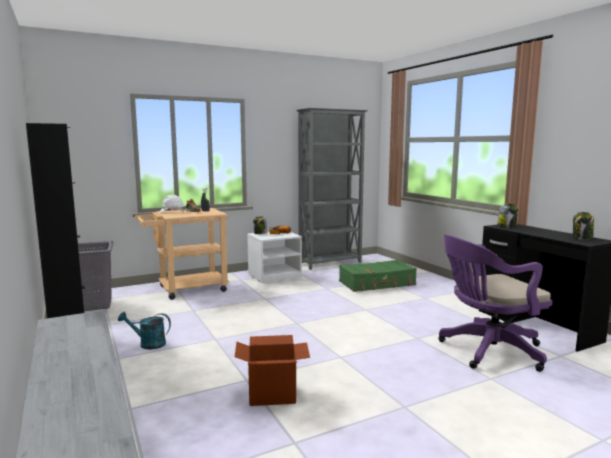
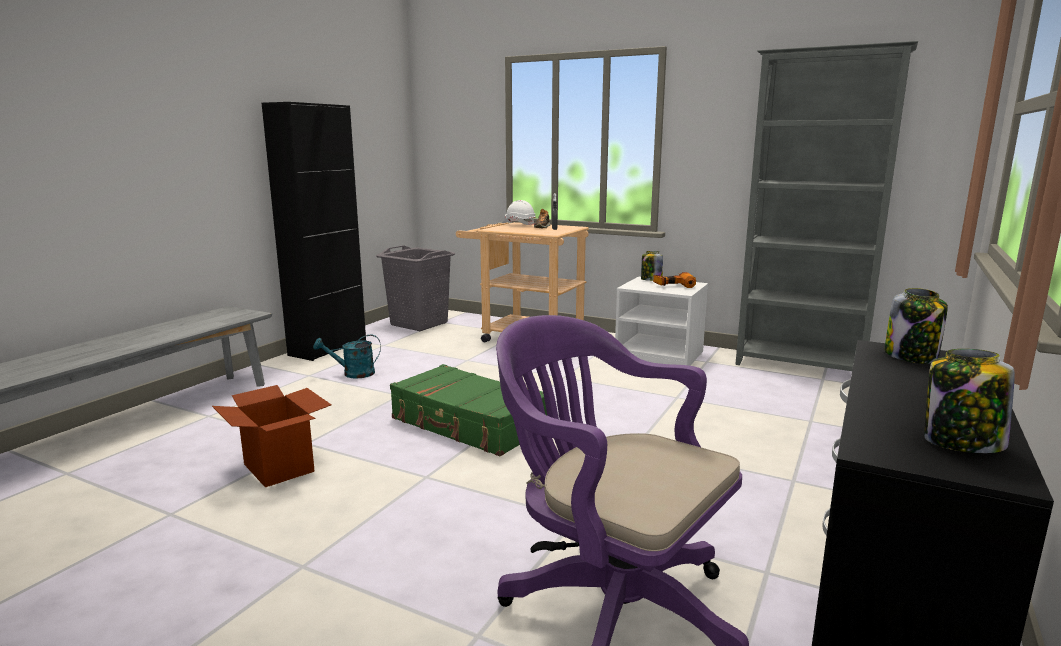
camera: 55 degrees right, 5 degrees up
(148, 344) = (353, 374): turquoise watering can -> turquoise watering can turned 75 degrees counterclockwise
(377, 283) = (779, 423): green suitcase -> green suitcase (468, 424)

